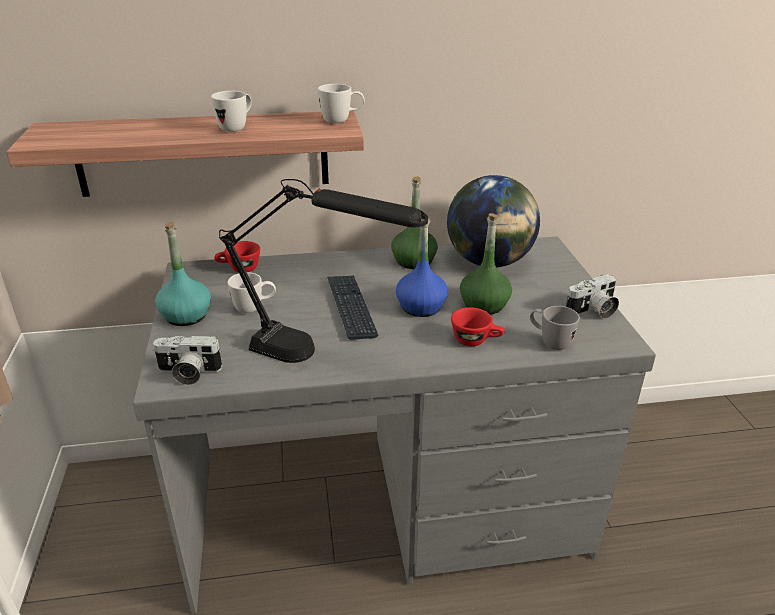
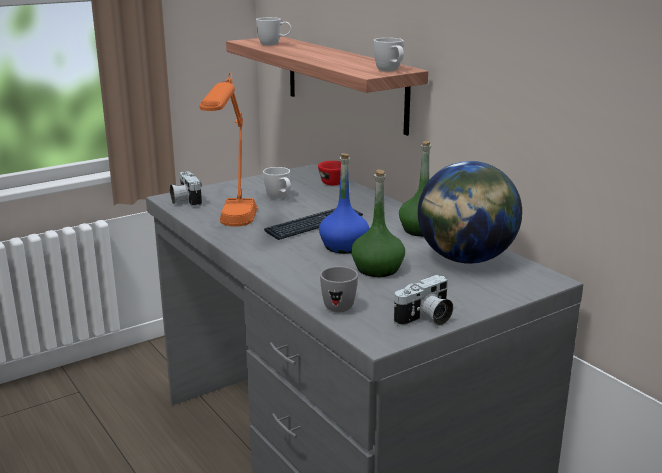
camera: 65 degrees right, 10 degrees down
(186, 316) = (250, 184): turquoise bottle -> none
(236, 128) = (331, 58): white mug -> white mug (274, 45)
(320, 359) = (233, 229): black table lamp -> orange table lamp
(476, 340) = (311, 275): red cup -> none
(593, 311) = (425, 319): camera -> camera turned 75 degrees counterclockwise

